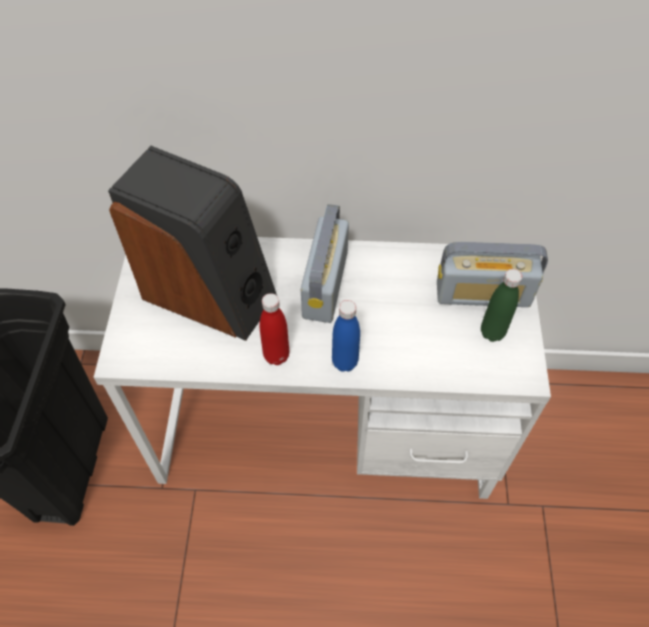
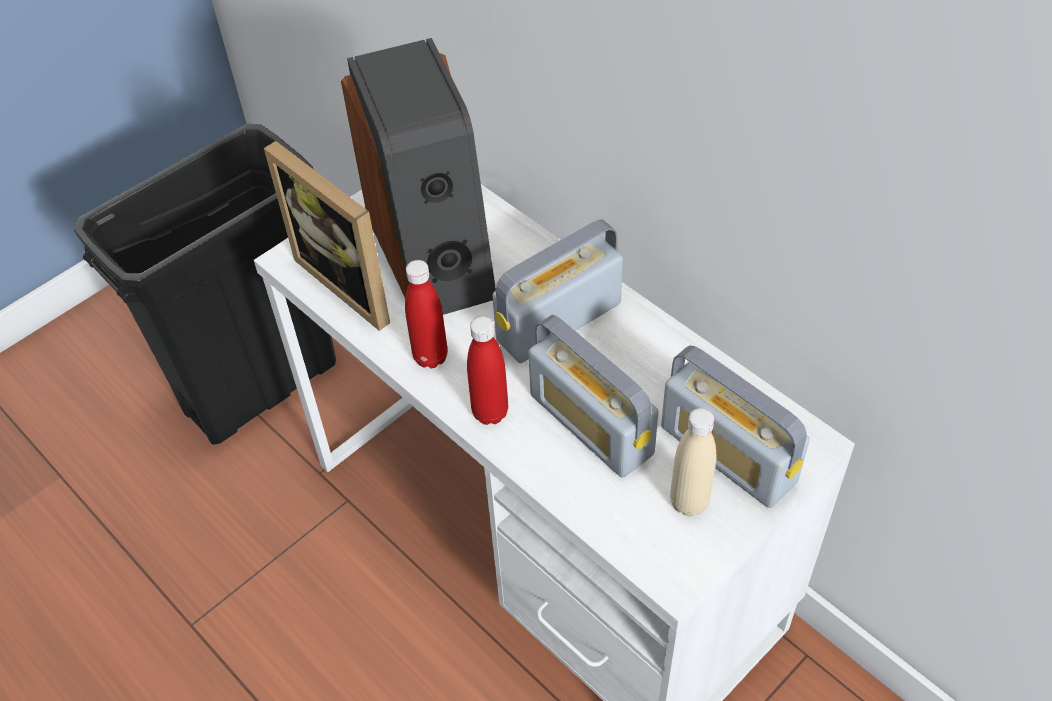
camera: 45 degrees right, 5 degrees down
(178, 345) = (353, 282): none -> picture frame
(345, 362) = (490, 412): blue bottle -> red bottle
(403, 328) = (591, 424): none -> radio
(492, 332) = (689, 502): green bottle -> beige bottle

